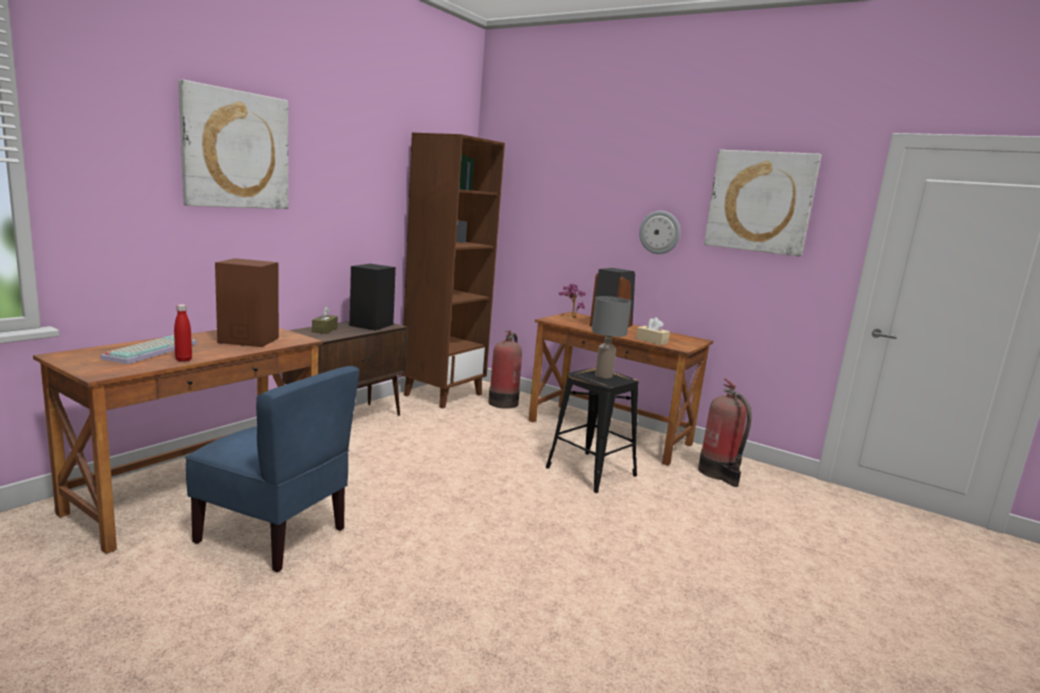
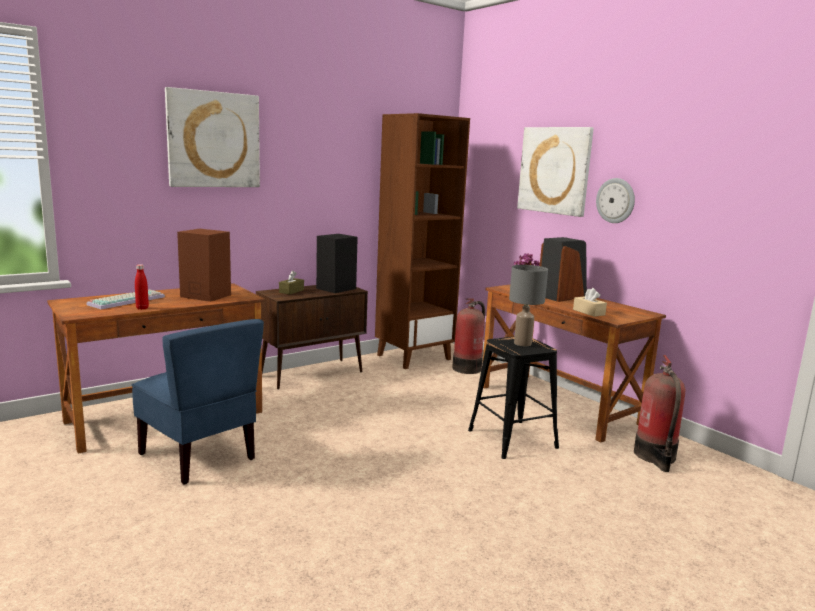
camera: 20 degrees right, 0 degrees up
(760, 202) = (714, 165): picture -> picture (554, 170)

